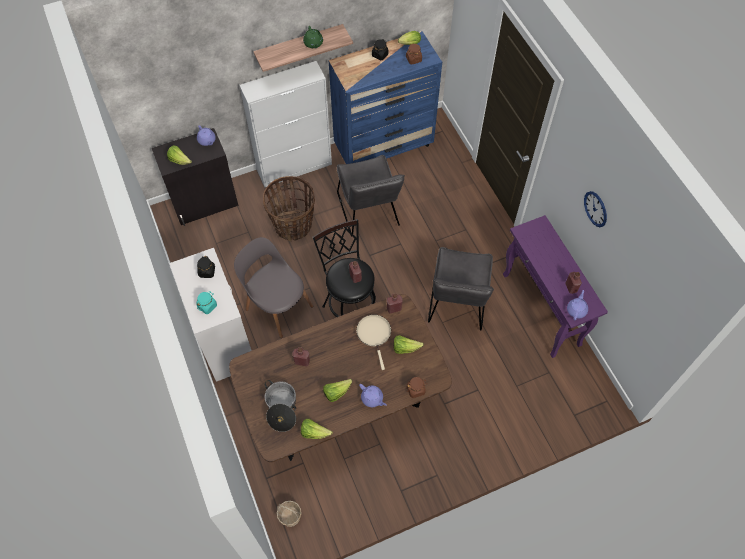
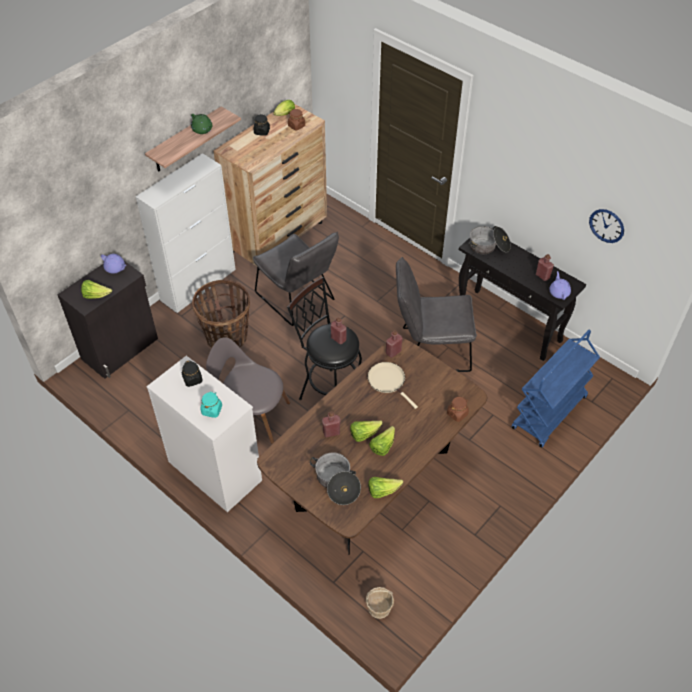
camera: 25 degrees left, 10 degrees down
(372, 398) = (421, 438): purple teapot -> none
(384, 145) = (278, 236): blue dresser -> brown dresser
(405, 348) = (425, 382): lettuce -> lettuce (364, 434)
(457, 305) = (430, 349): grey chair -> grey chair turned 105 degrees clockwise
(528, 410) = (549, 413): none -> blue cart
(538, 238) = (488, 246): none -> cooking pot
(542, 310) = (509, 324): purple console table -> black console table
(595, 209) = (543, 186): wall clock -> wall clock (606, 225)

